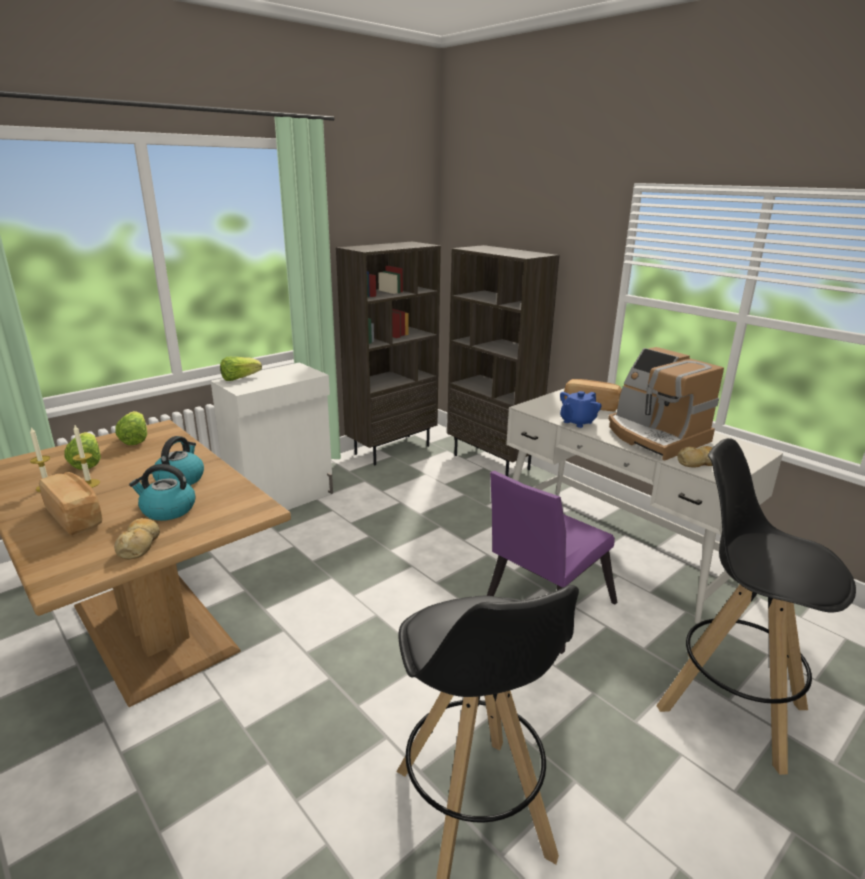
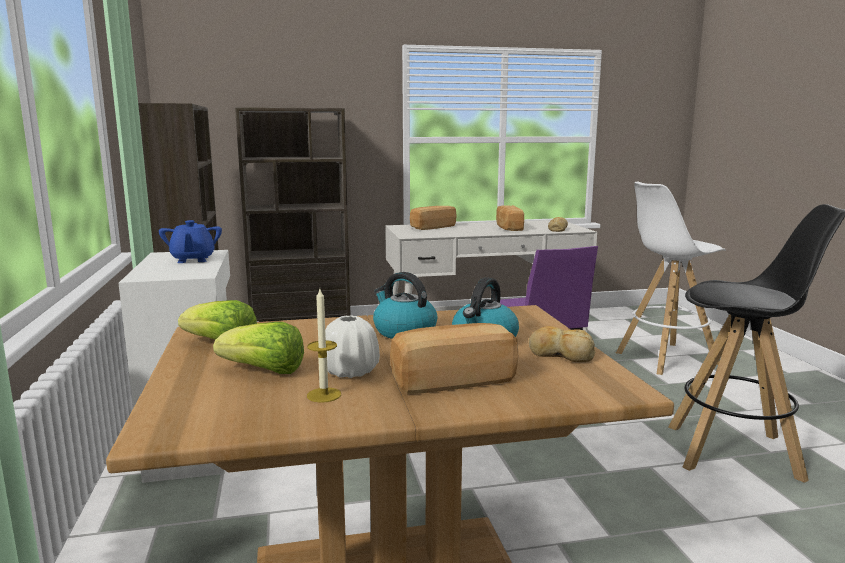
camera: 60 degrees left, 10 degrees down
(89, 484) = (350, 372): candle -> white vase
(239, 378) = (149, 272): lettuce -> none
(577, 422) = (458, 233): blue teapot -> blue teapot (192, 260)
(654, 436) = (508, 228): coffee machine -> bread
(729, 706) = (665, 358): black stool -> white stool

